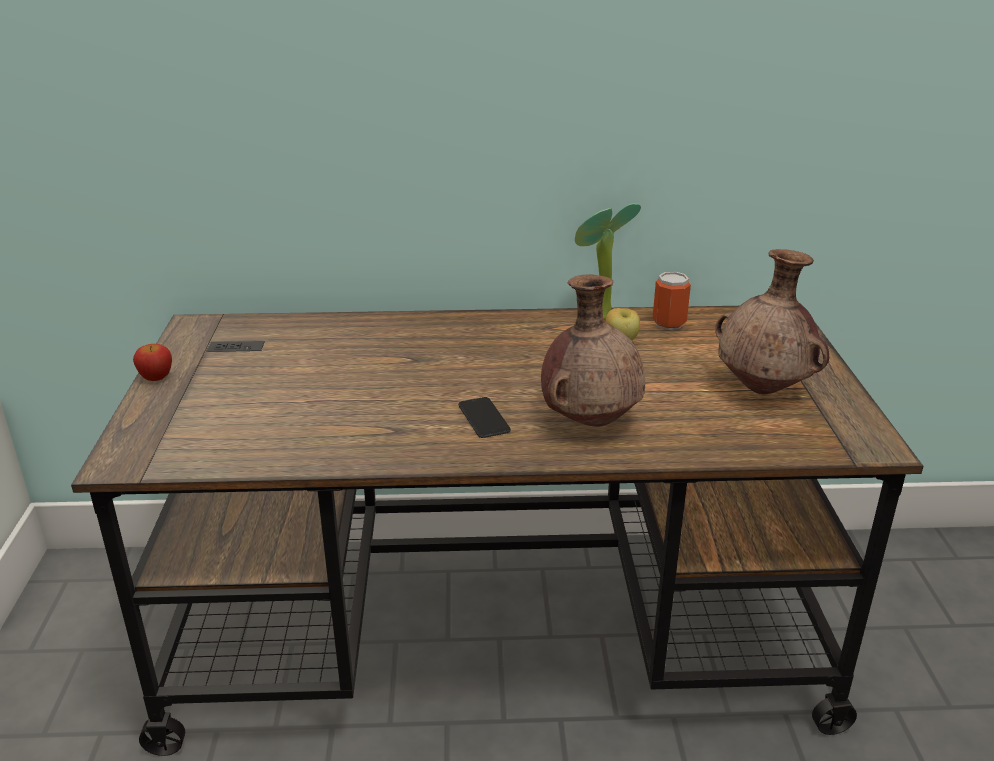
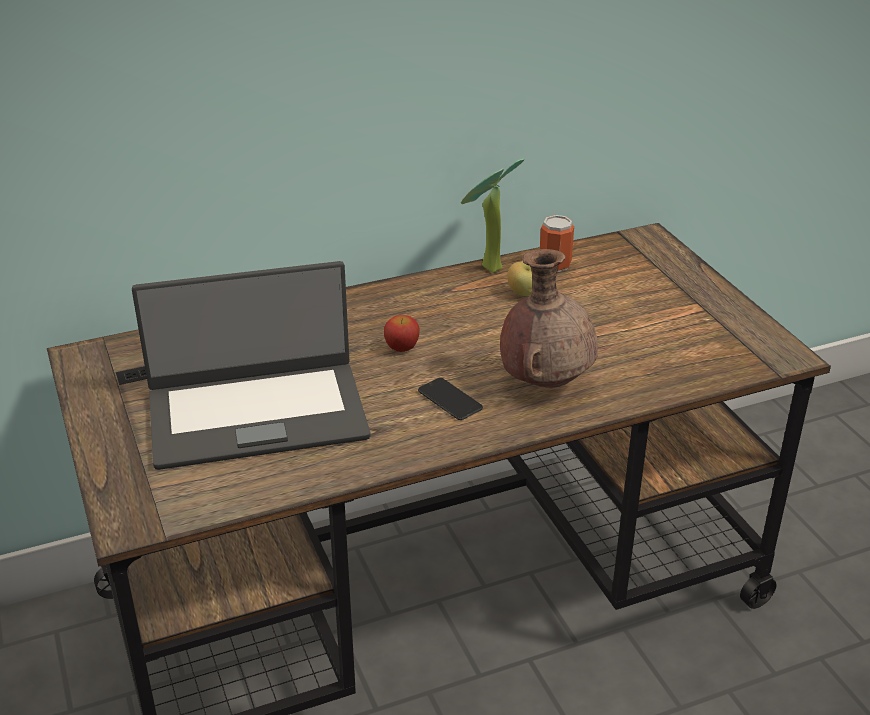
camera: 20 degrees left, 5 degrees up
(156, 377) = (90, 425): apple -> apple (402, 347)
(299, 395) = (257, 413): none -> laptop
(763, 389) = (672, 318): brown vase -> none

